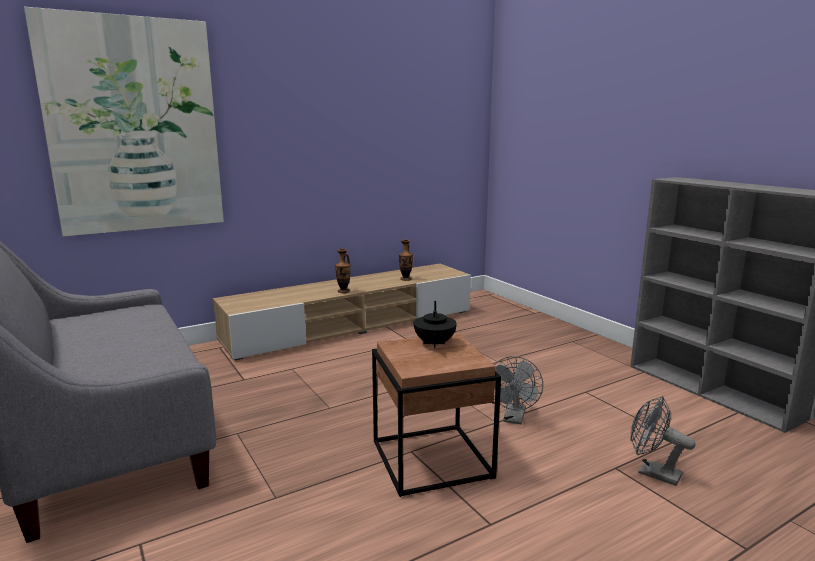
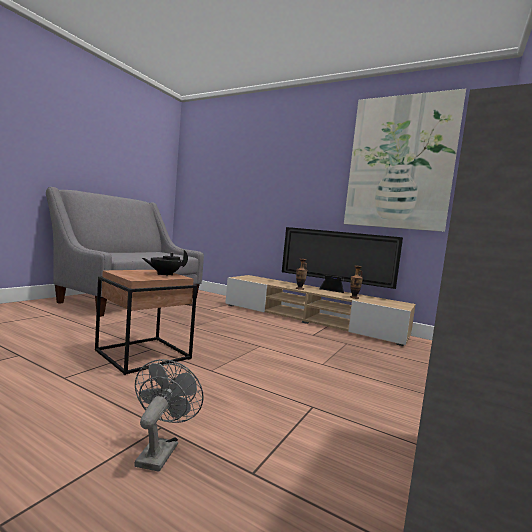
camera: 60 degrees right, 10 degrees down
(134, 126) = (233, 180): picture -> picture (399, 163)
(362, 278) = (334, 290): none -> television
(514, 419) = (222, 376): grey fan -> none

